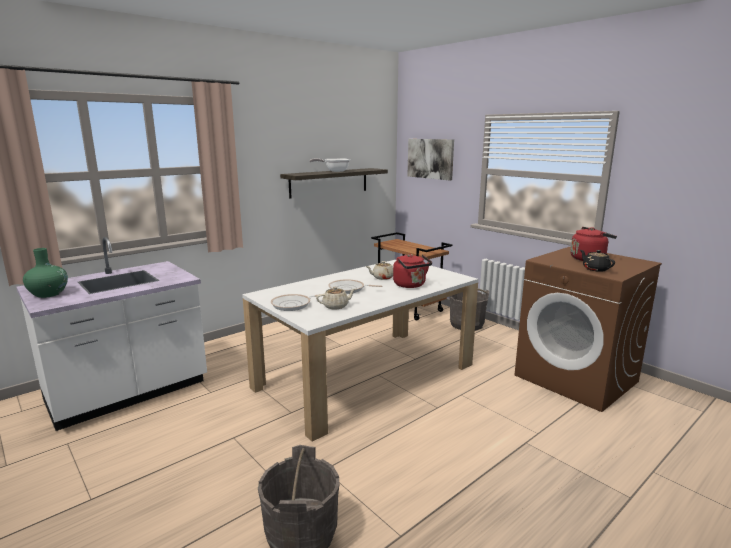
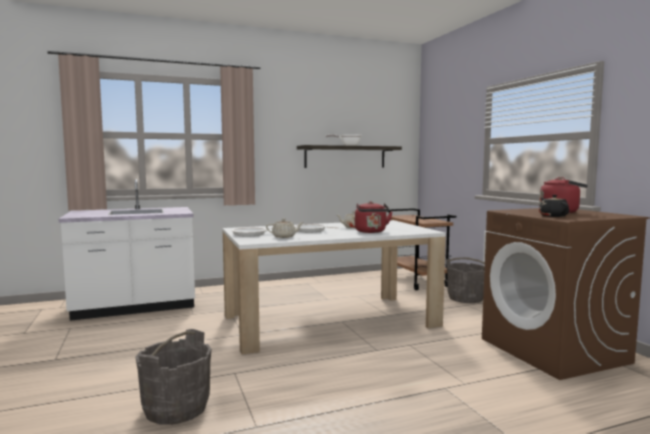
camera: 20 degrees right, 10 degrees down
(48, 294) = (83, 213): green vase -> none
(430, 158) = (444, 136): picture -> none

